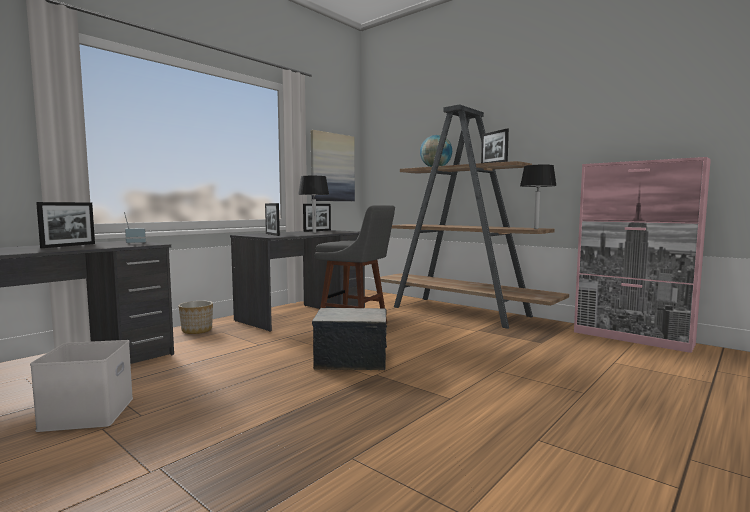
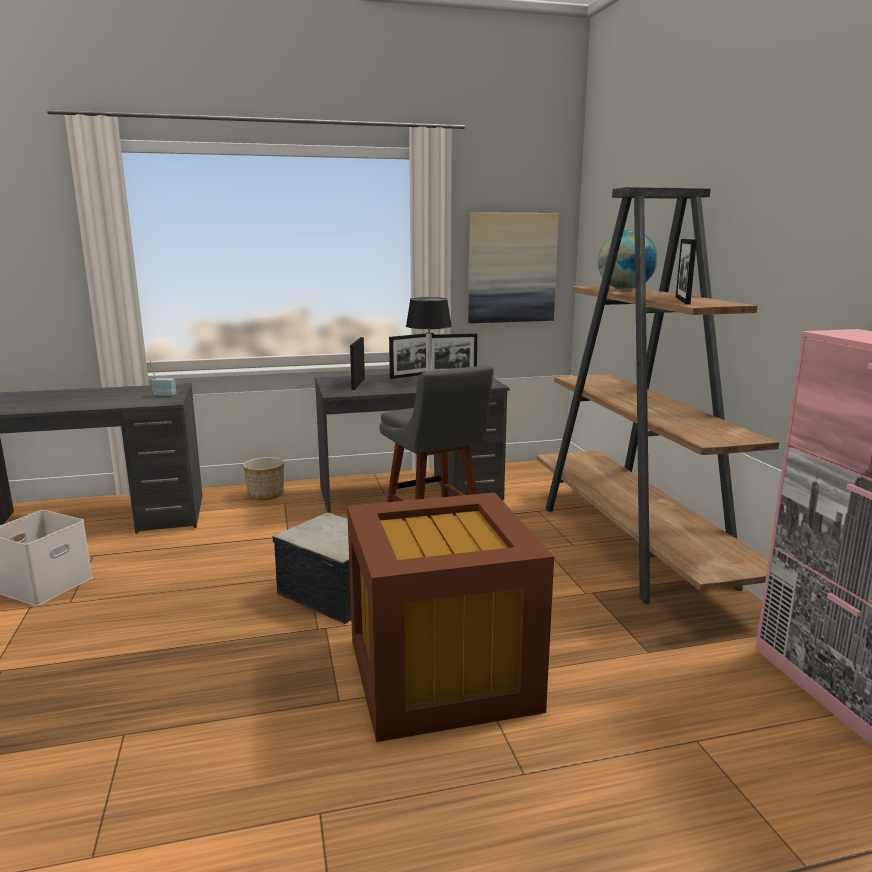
camera: 35 degrees right, 10 degrees up
(69, 245) = (101, 395): picture frame -> picture frame (412, 375)
(477, 372) = (443, 673): none -> brown storage box
(536, 228) = (730, 438): black table lamp -> none

